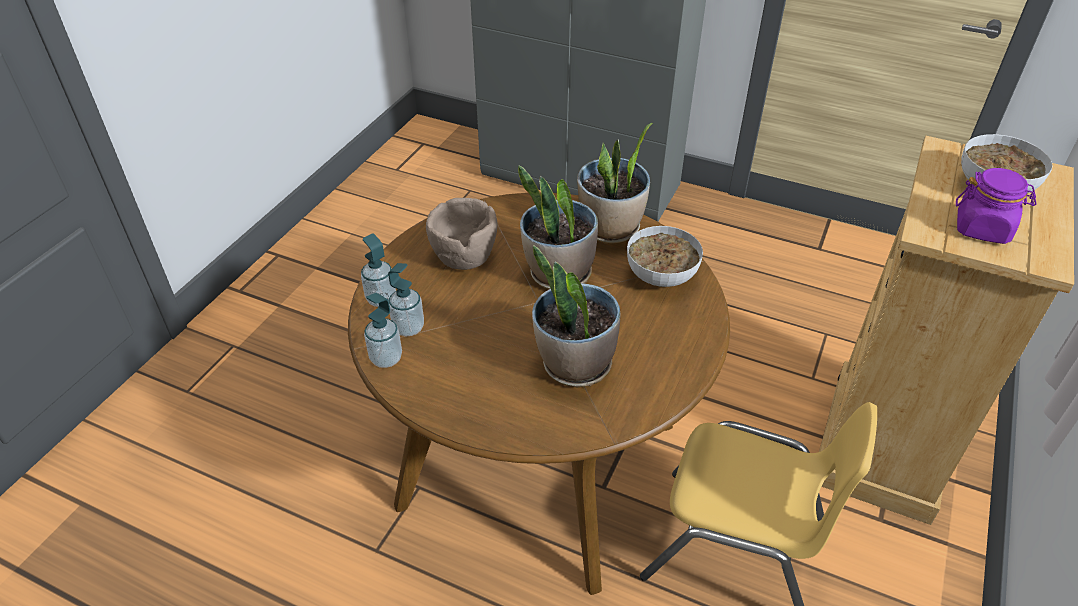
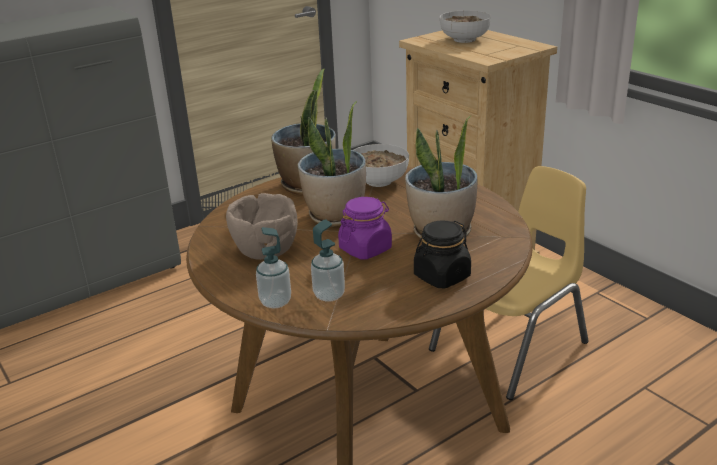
camera: 60 degrees left, 15 degrees down
(386, 358) = (357, 314): soap dispenser -> none
(483, 395) = (441, 277): none -> black jar
(982, 228) = (496, 49): purple jar -> purple jar (365, 249)

